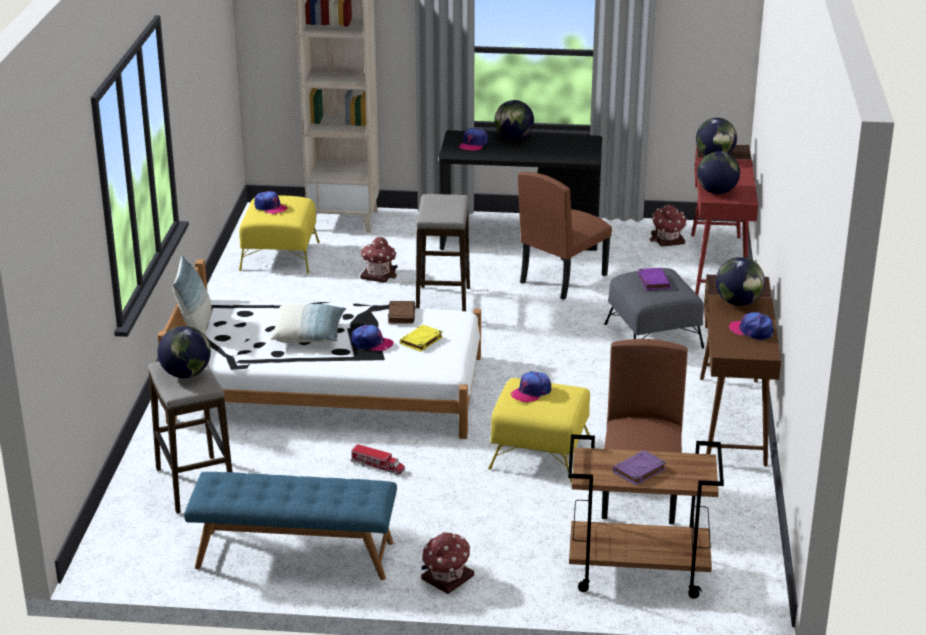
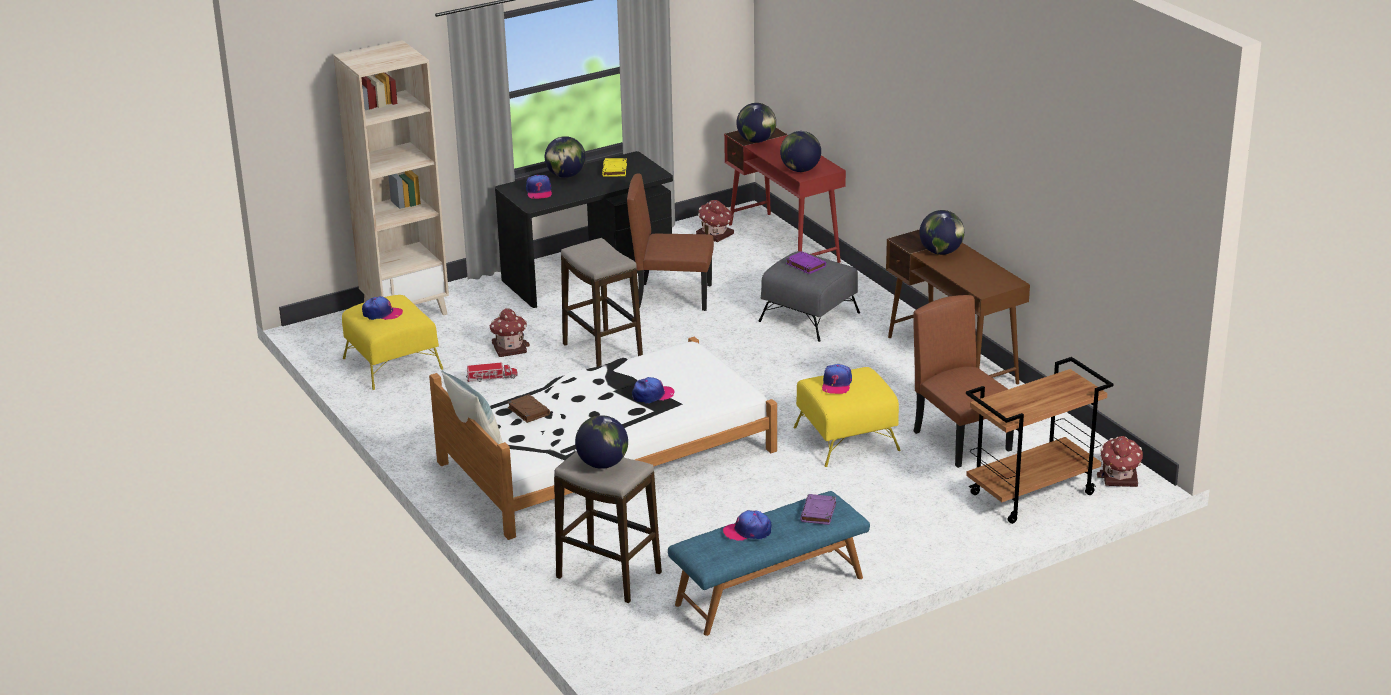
camera: 35 degrees left, 0 degrees up
(309, 334) = (589, 408): pillow -> none
(378, 466) = (737, 500): toy truck -> toy truck (491, 378)
(401, 315) = (642, 363): brown book -> brown book (528, 411)
(421, 341) = (690, 378): yellow book -> yellow book (615, 170)
(446, 578) = (906, 557): toy house -> toy house (1119, 478)
(562, 278) = (674, 296): brown chair -> brown chair turned 90 degrees clockwise
(639, 471) = (1037, 400): purple book -> purple book (818, 512)
(751, 331) = (980, 270): cap -> cap (747, 531)

